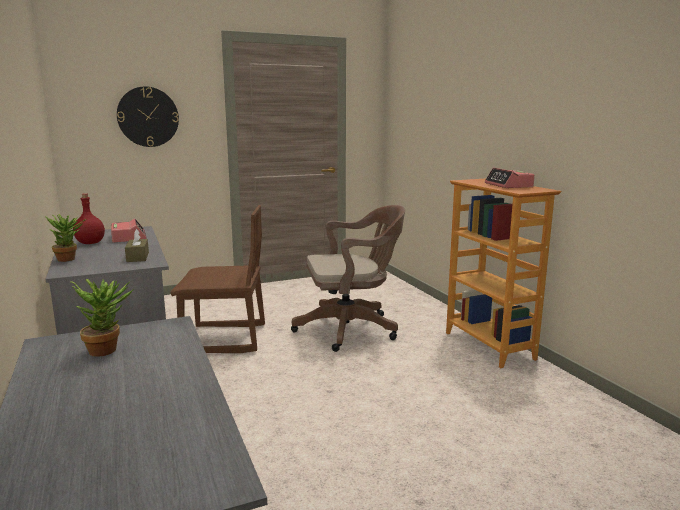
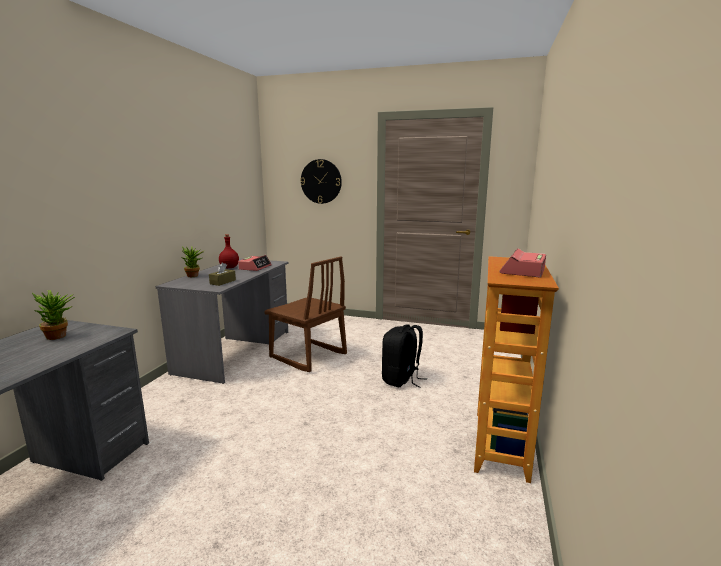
camera: 40 degrees right, 0 degrees up
(351, 329) = (401, 379): brown office chair -> black backpack

